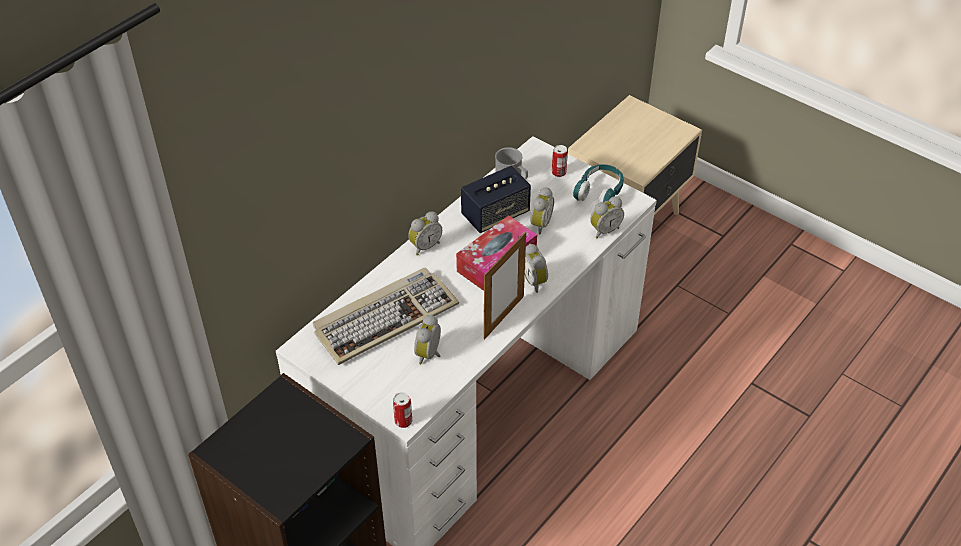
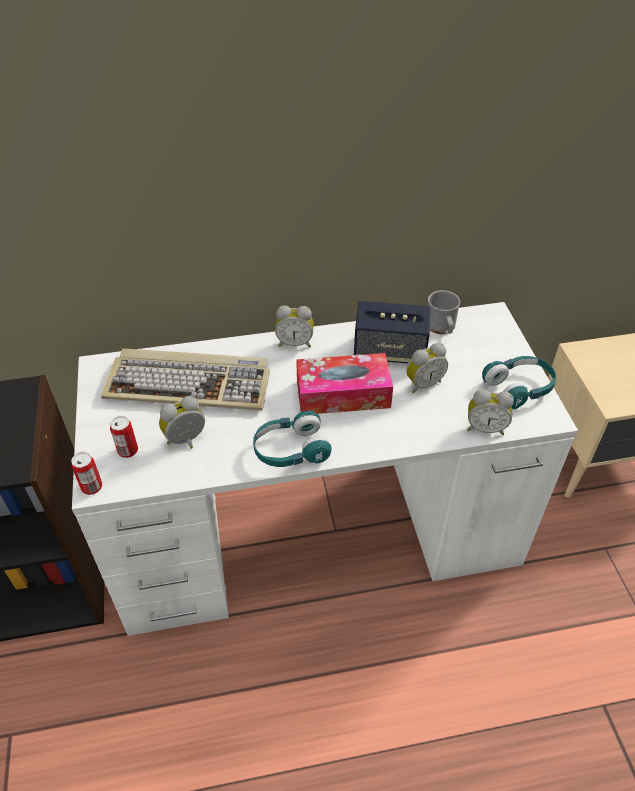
camera: 40 degrees right, 0 degrees up
(503, 317) = (290, 450): picture frame -> turquoise headphones
(535, 281) = (359, 435): alarm clock -> none
(558, 172) = (495, 347): can -> can (128, 450)

